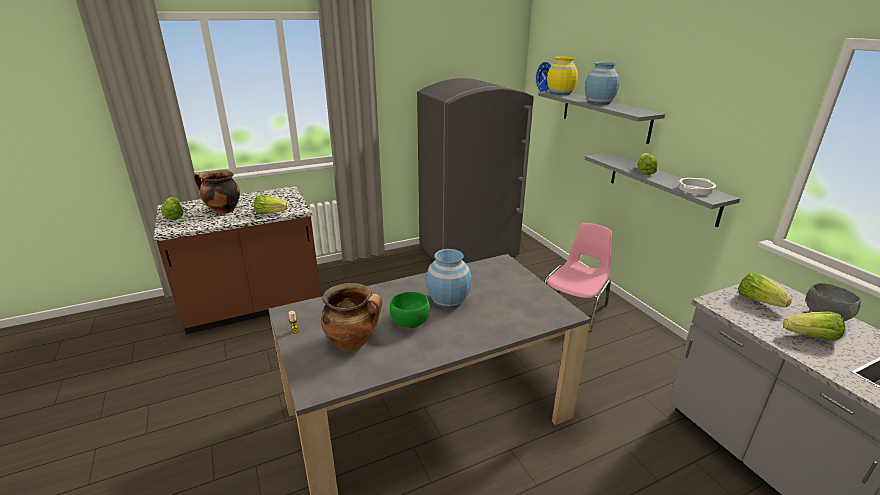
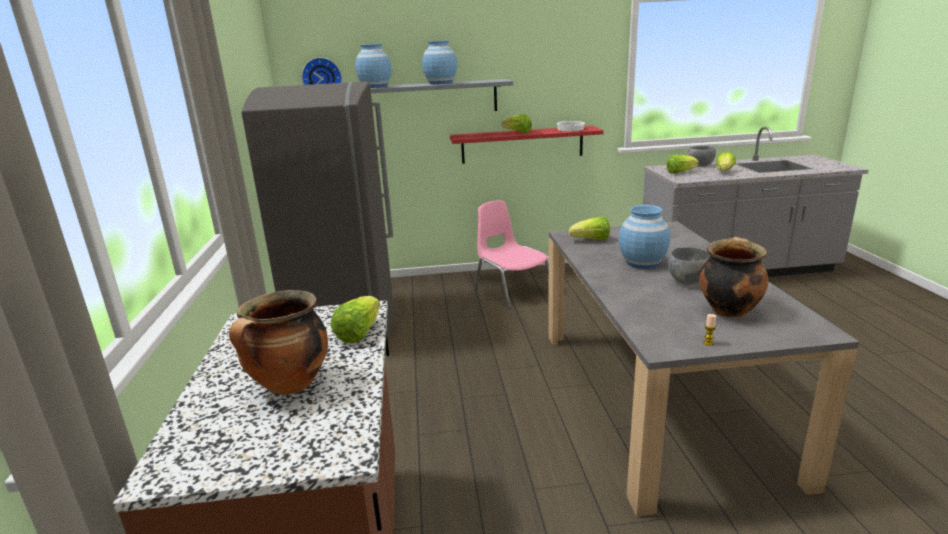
camera: 70 degrees left, 5 degrees down
(174, 216) = (252, 454): lettuce -> lettuce (591, 240)
(410, 323) = (688, 281): green bowl -> grey bowl
(560, 93) = (375, 87): yellow vase -> blue vase
(662, 187) = (522, 144): grey shelf -> red shelf

